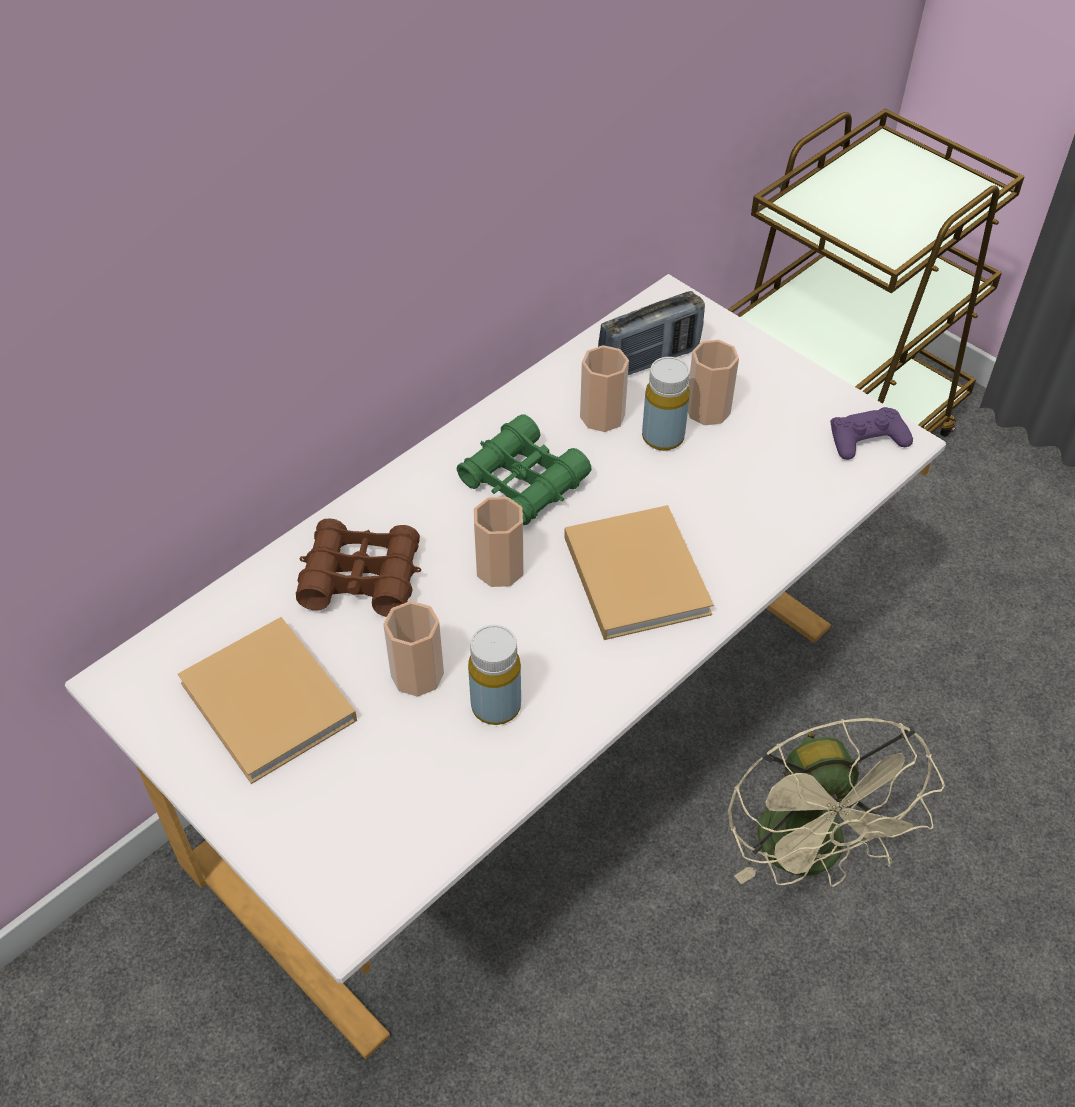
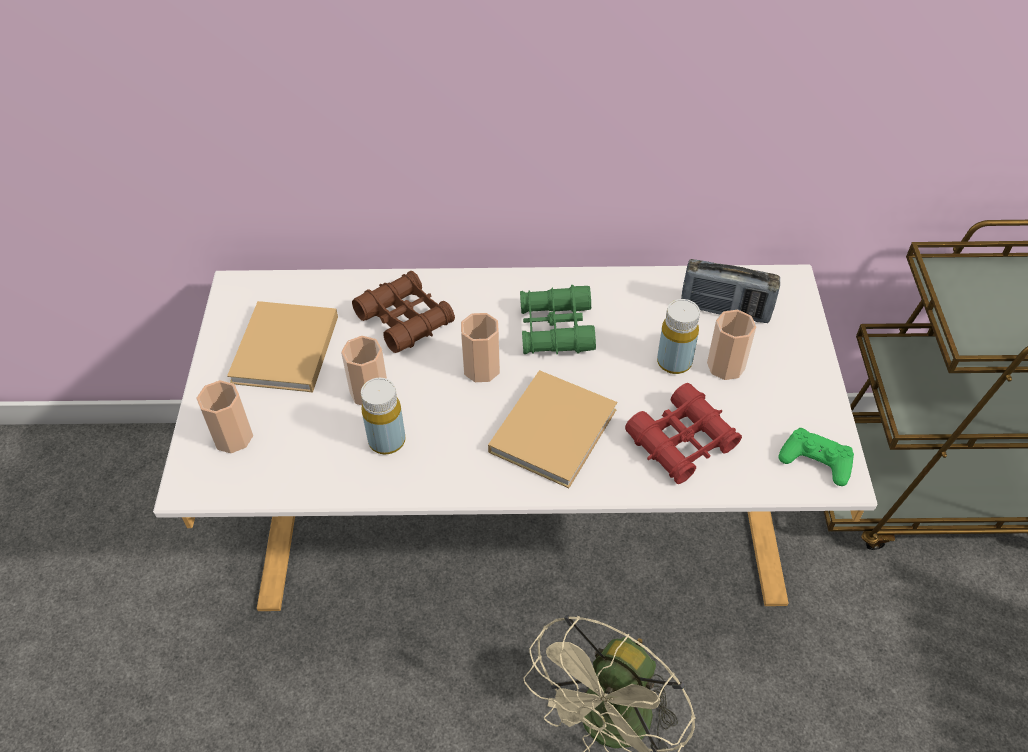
camera: 45 degrees right, 0 degrees up
(602, 416) = (651, 324): cup -> cup (233, 437)
(752, 502) = (682, 442): none -> red binoculars
(867, 439) = (816, 460): purple game controller -> green game controller

